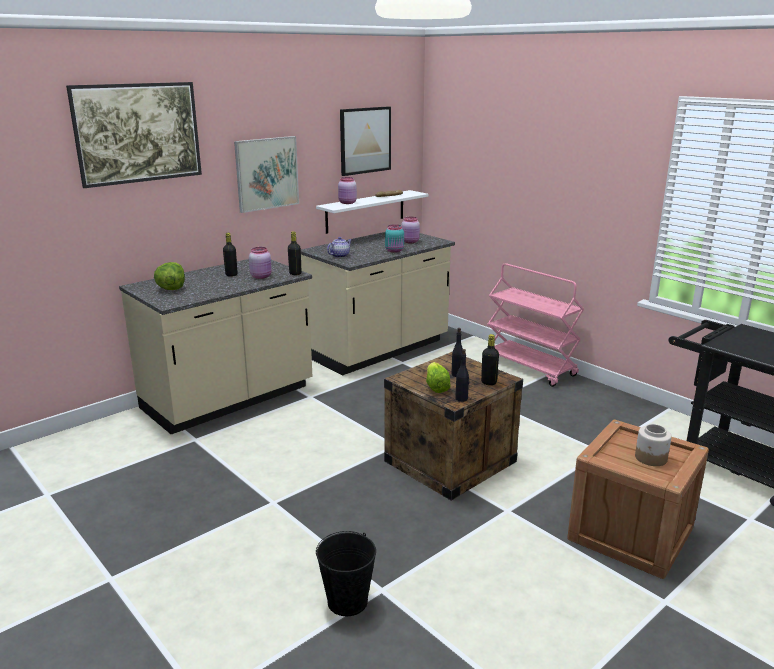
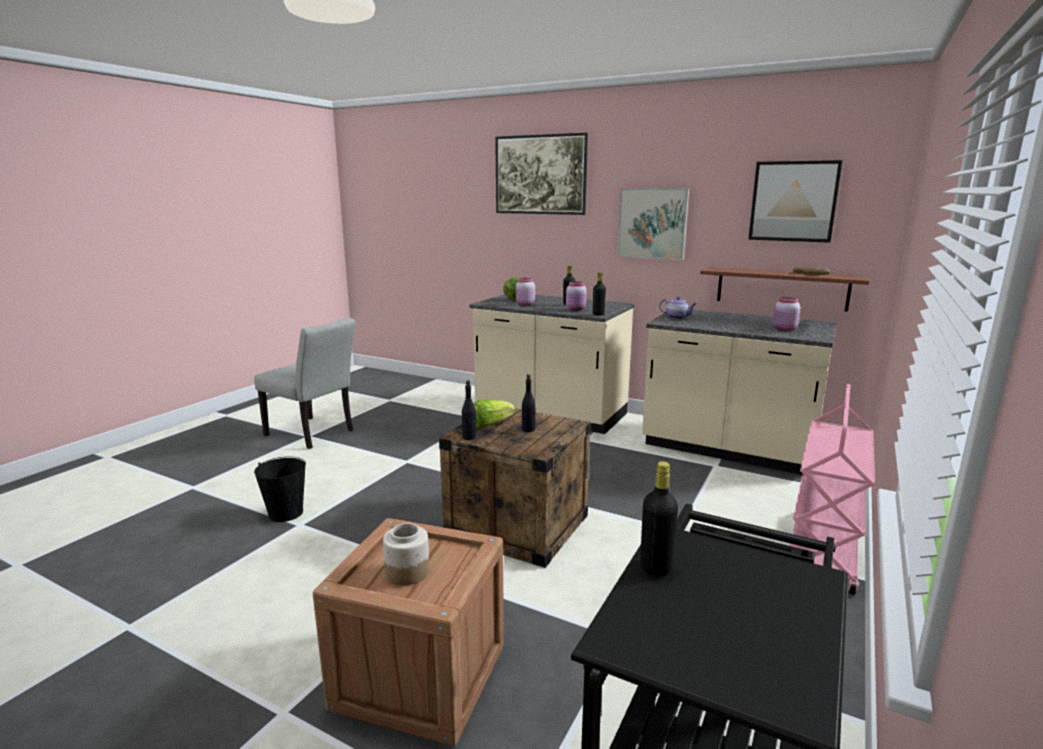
camera: 70 degrees right, 5 degrees down
(109, 572) = (314, 434): none -> grey chair
(347, 203) = (740, 270): pink jar -> pink jar (524, 304)
(365, 211) = (781, 288): white shelf -> brown shelf
(395, 251) = (734, 328): turquoise jar -> none
(488, 382) = (520, 445): black bottle -> black bottle (655, 567)

